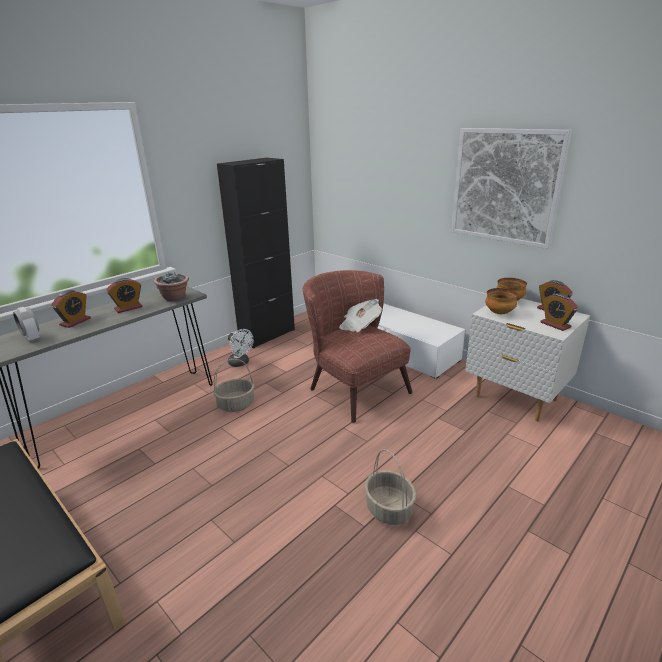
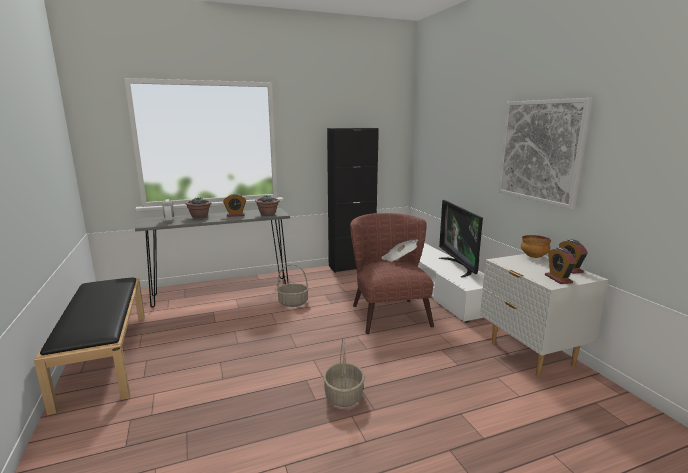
camera: 25 degrees right, 10 degrees down
(75, 322) = (200, 217): alarm clock -> potted plant
(241, 363) = (318, 279): white fan -> none
(406, 316) = (459, 266): none -> television
(499, 313) = (512, 263): bowl -> none

